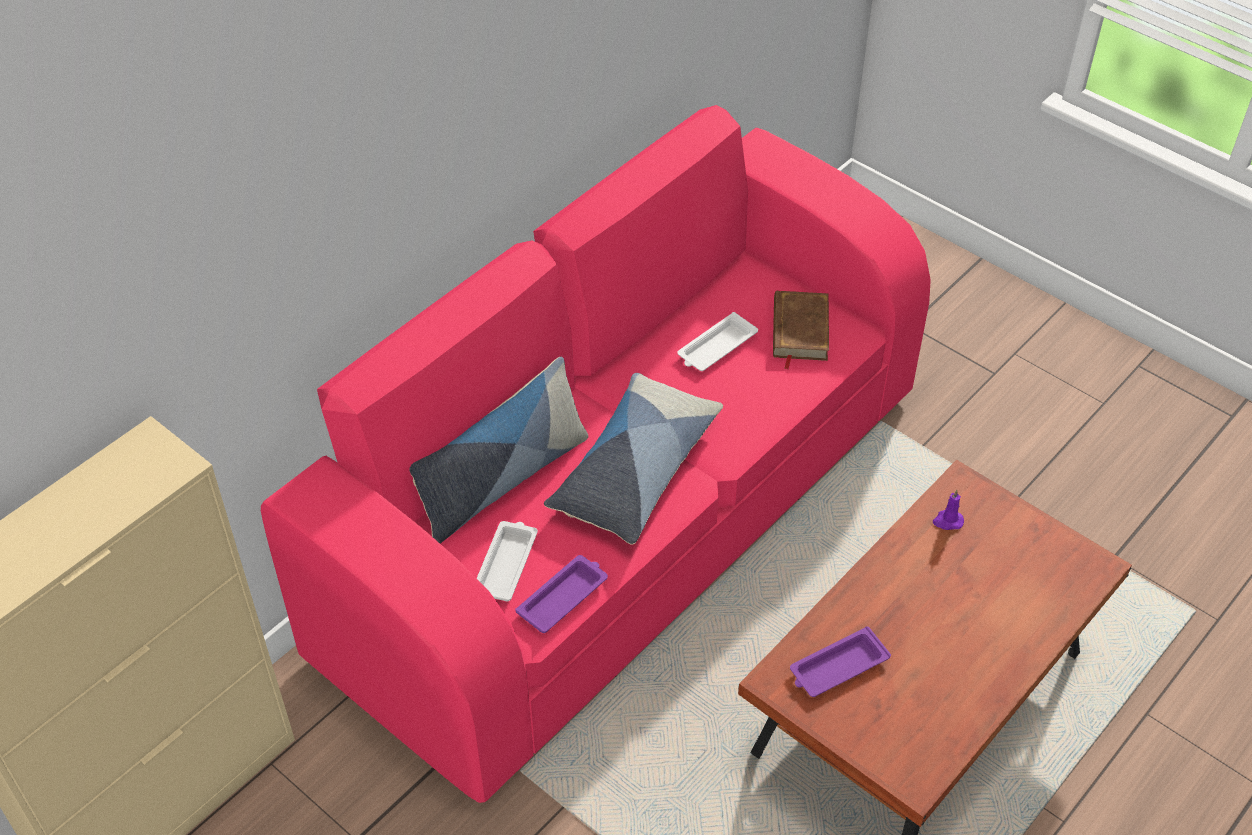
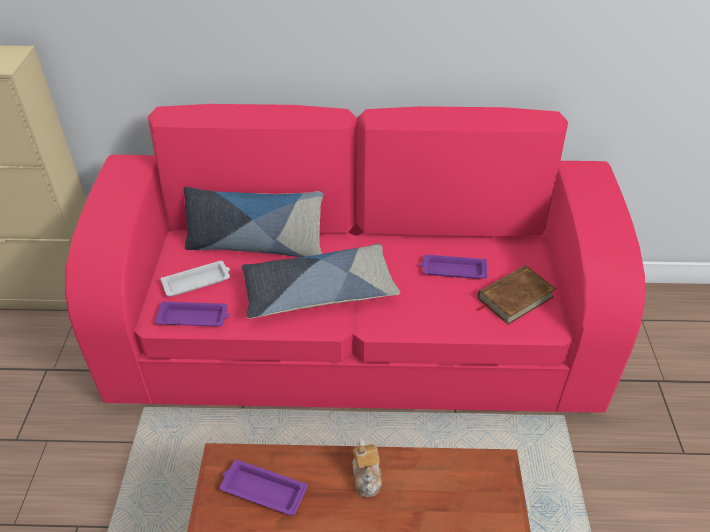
camera: 50 degrees right, 5 degrees down
(716, 348) = (452, 270): white tray -> purple tray
(892, 581) = (367, 477): none -> teapot
(947, 521) = (454, 478): purple candle -> none

